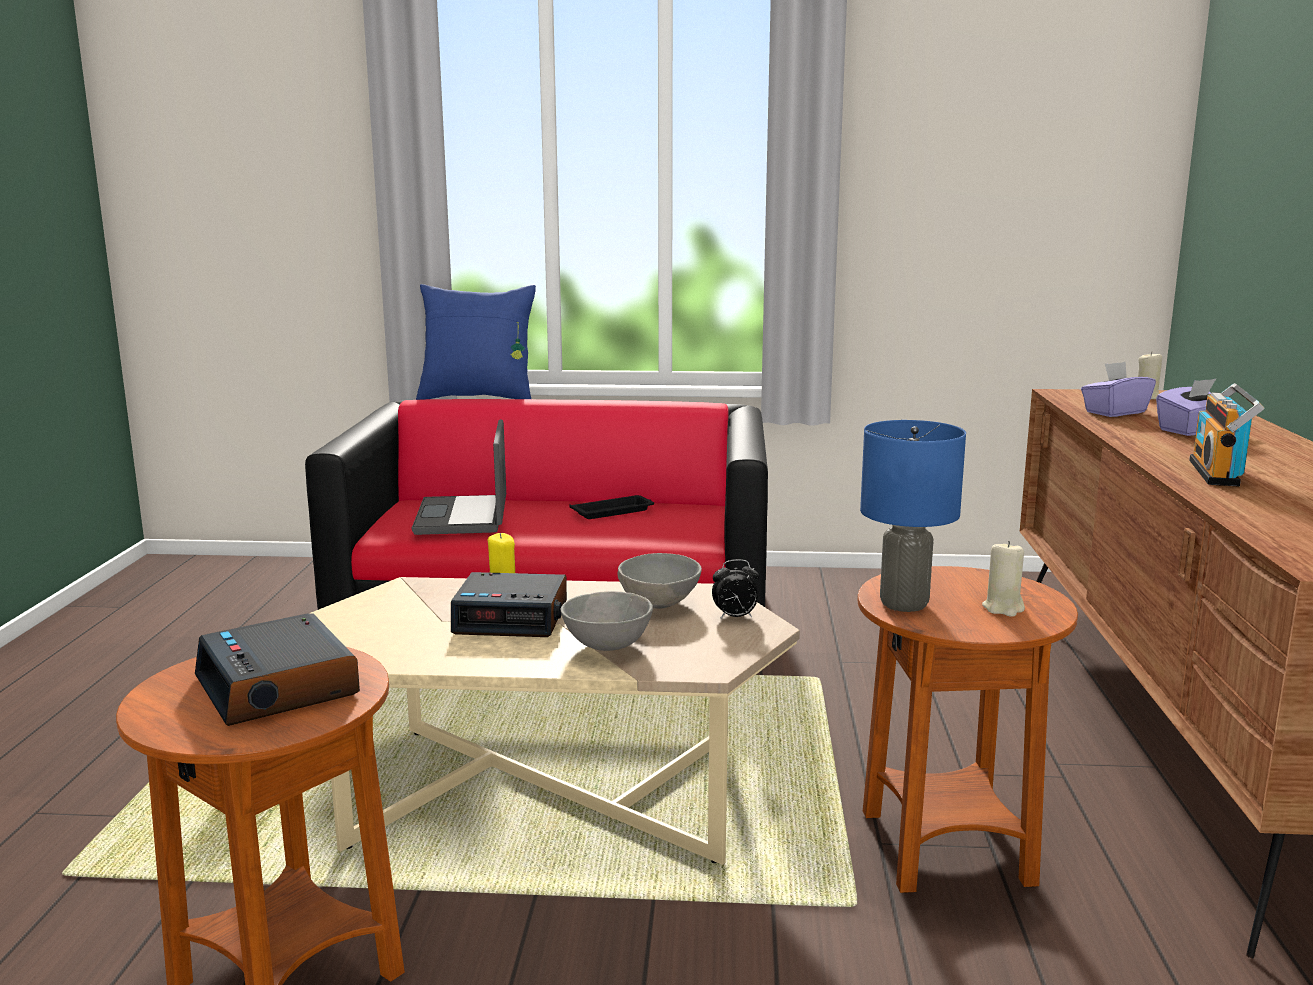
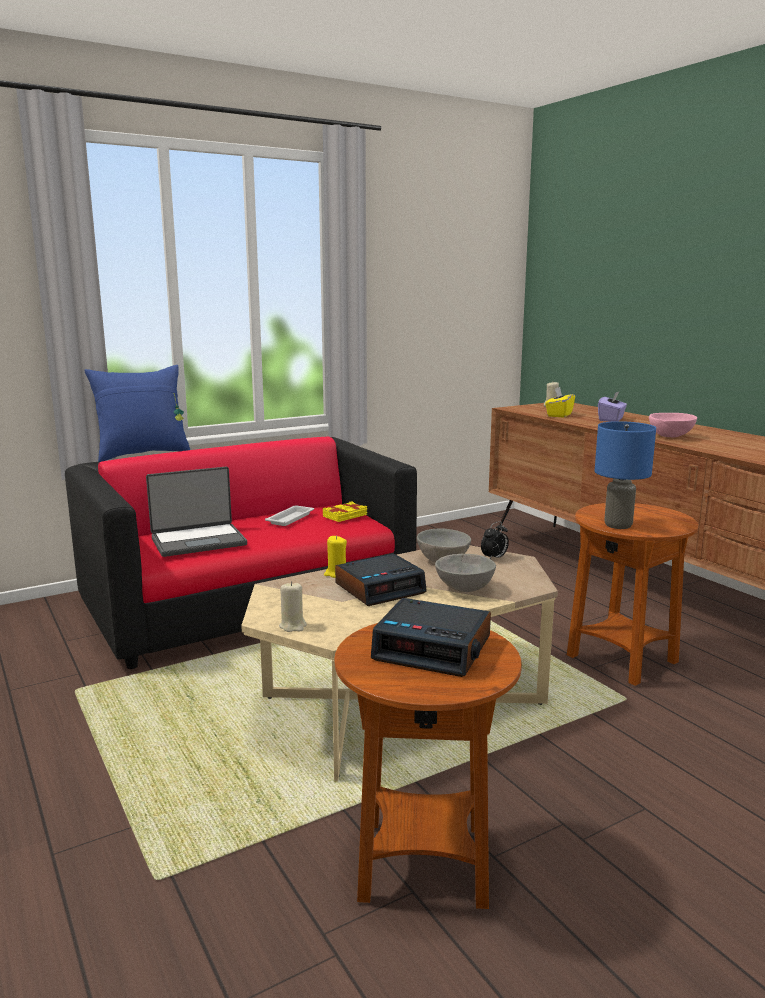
camera: 35 degrees left, 0 degrees up
(464, 517) = (198, 541): laptop -> laptop turned 75 degrees counterclockwise
(613, 511) = (291, 518): black tray -> white tray
(686, 521) = (345, 516): none -> yellow book
(1003, 608) = (657, 518): beige candle -> beige candle (293, 626)
(1114, 412) = (559, 415): purple tissue box -> yellow tissue box
(1219, 473) = (671, 436): radio -> pink bowl

